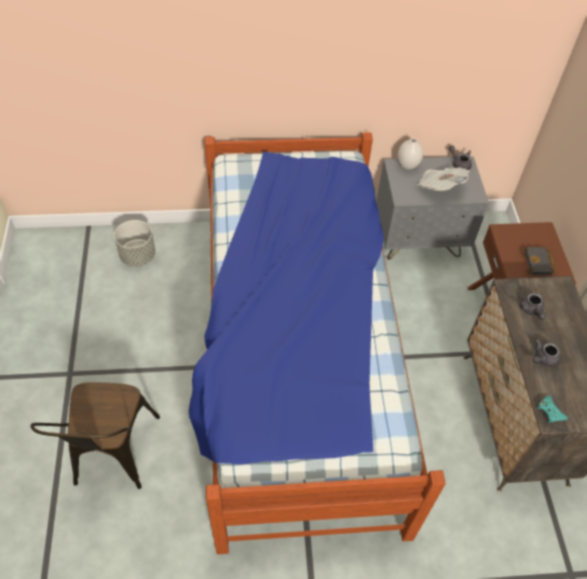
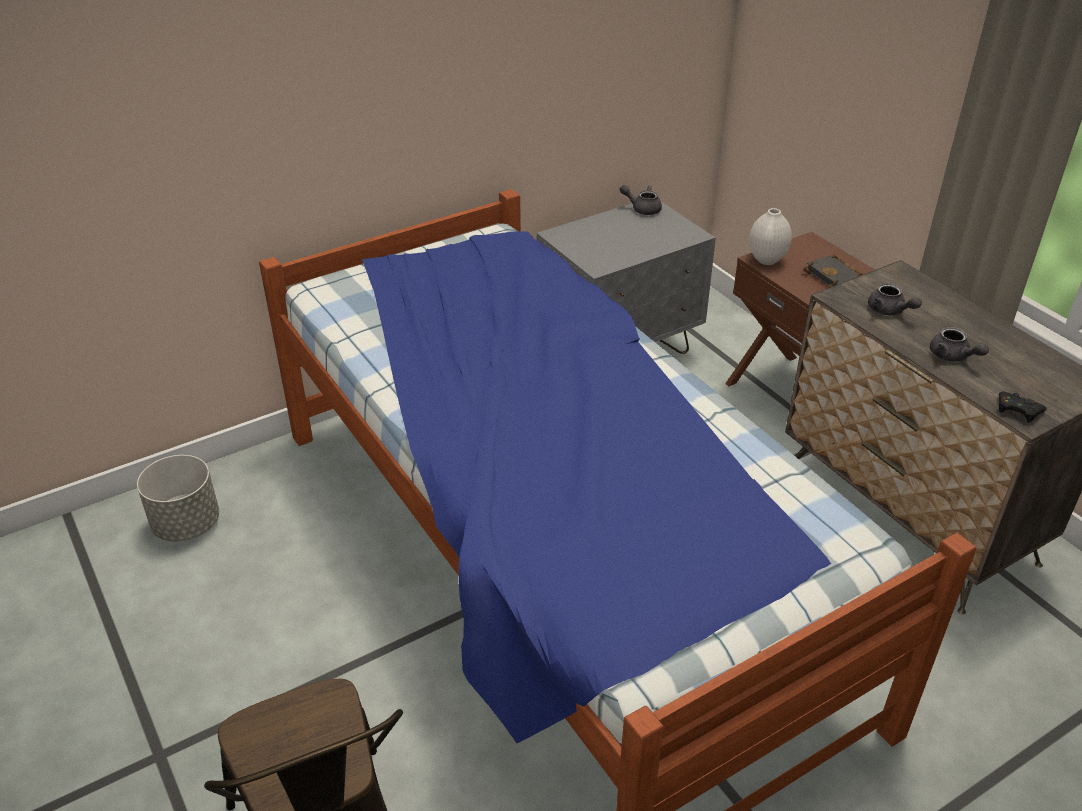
camera: 25 degrees left, 15 degrees down
(408, 166) = (576, 230): white vase -> white vase (767, 260)
(440, 187) = (638, 240): newspaper -> none
(543, 358) = (952, 356): grey teapot -> grey teapot turned 60 degrees counterclockwise
(550, 411) = (1018, 410): turquoise game controller -> black game controller

